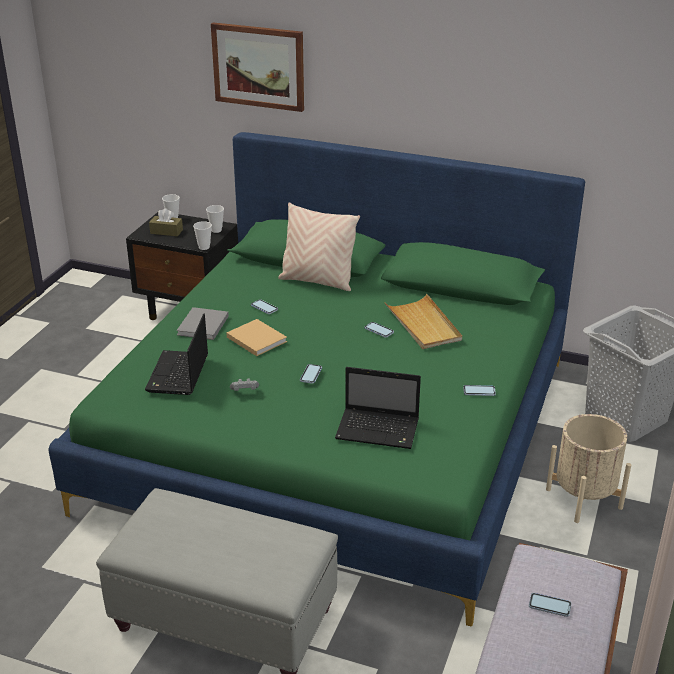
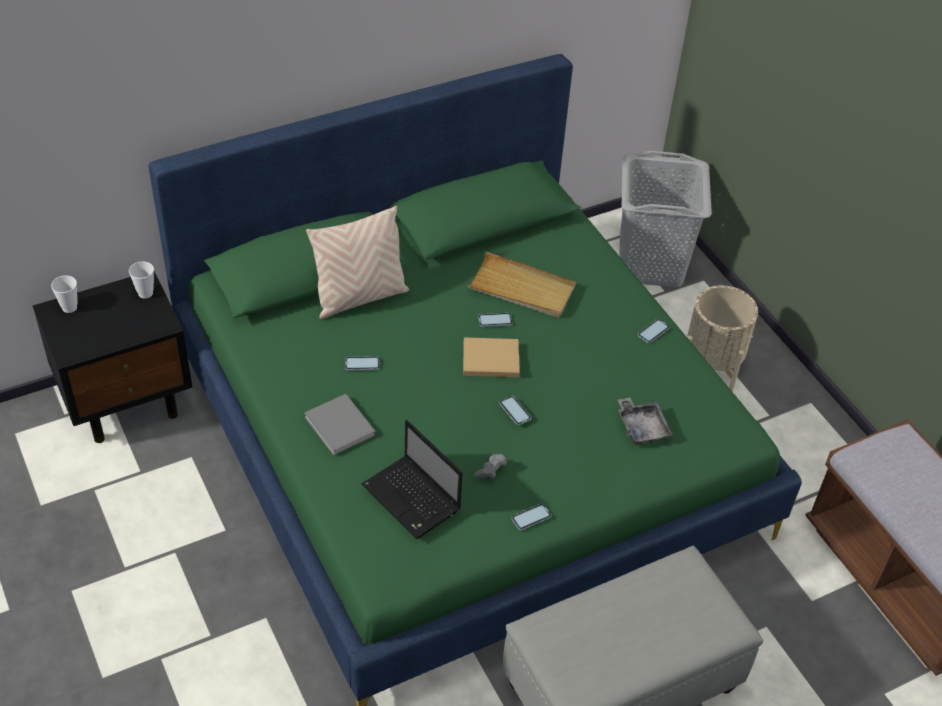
camera: 50 degrees left, 15 degrees up
(166, 231) = (92, 330): brown tissue box -> none
(204, 247) = (169, 325): cup -> none
(255, 338) = (413, 407): beige book -> beige book (488, 359)
(258, 66) = (161, 73): picture -> none
(379, 430) = (642, 427): laptop -> grey tray
(549, 606) = (916, 488): phone -> phone (531, 517)

